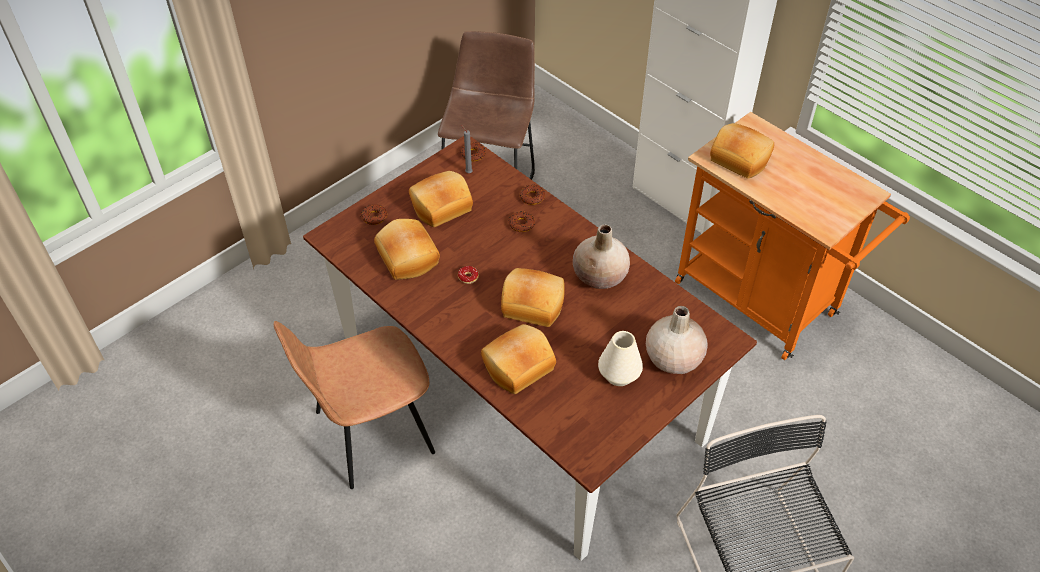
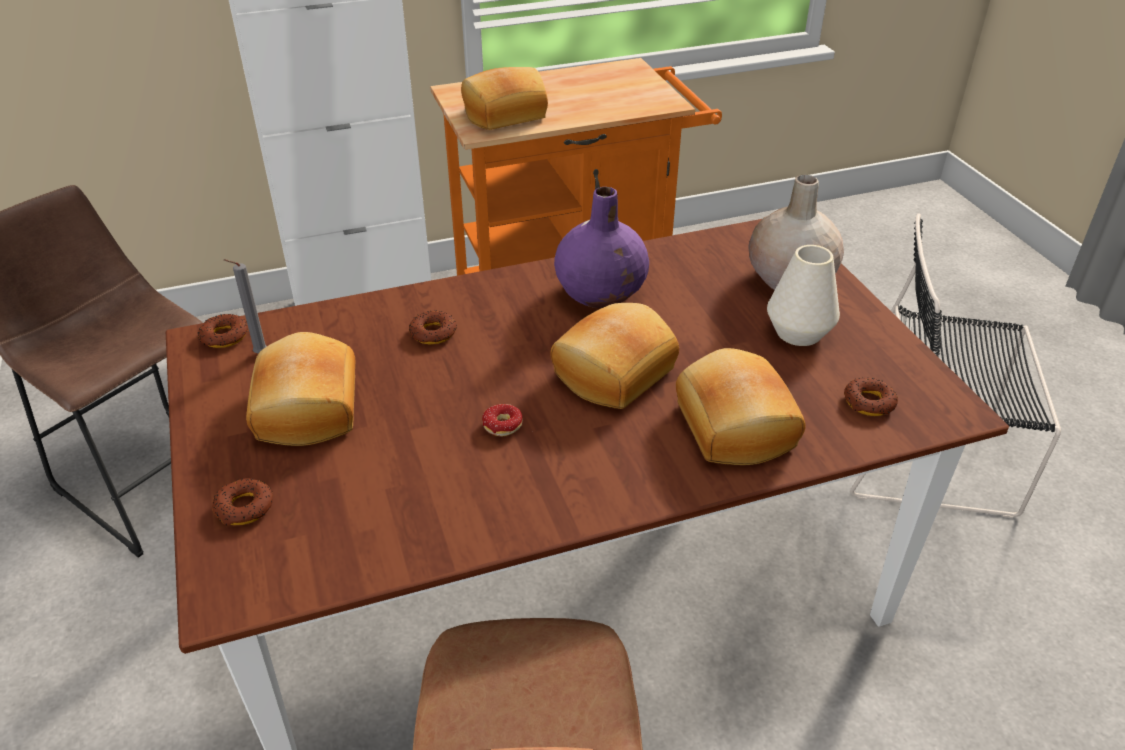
camera: 65 degrees left, 10 degrees down
(406, 258) = (392, 492): bread -> none
(532, 197) = (385, 306): donut -> donut (869, 402)
(600, 276) = (601, 293): beige vase -> purple vase

